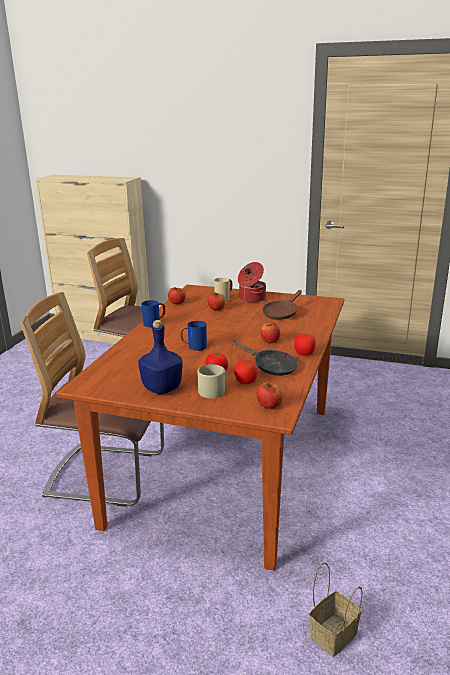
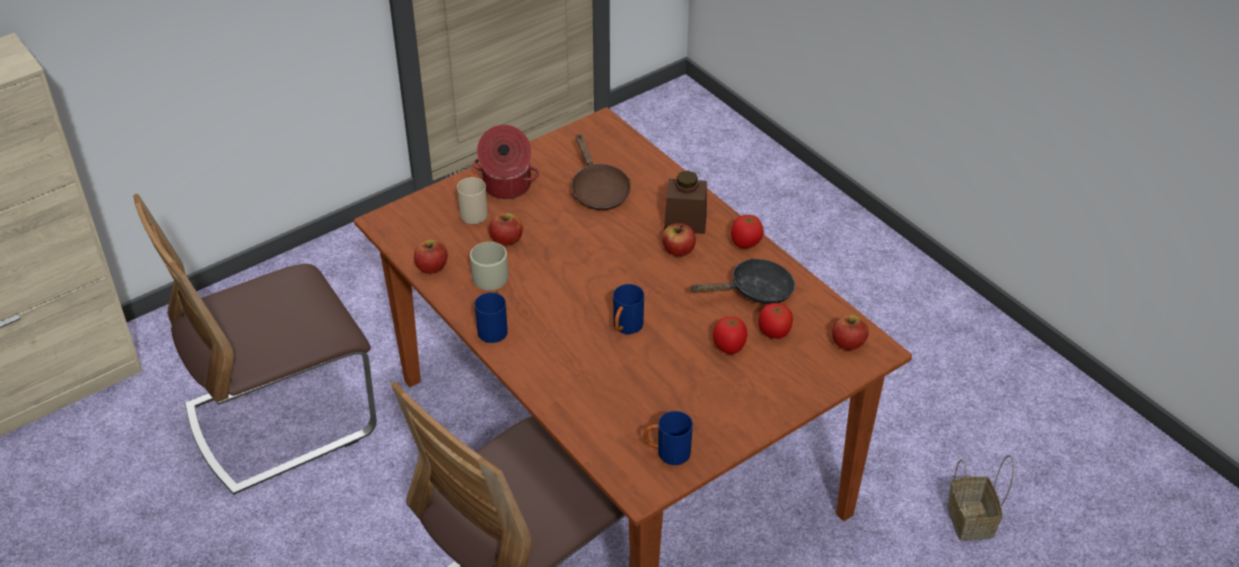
camera: 55 degrees left, 20 degrees up
(114, 384) = (667, 453): none -> blue mug
(161, 388) = (722, 413): blue bottle -> none
(214, 390) = (771, 369): beige mug -> beige mug (490, 274)
(294, 336) = (685, 222): none -> brown jar

